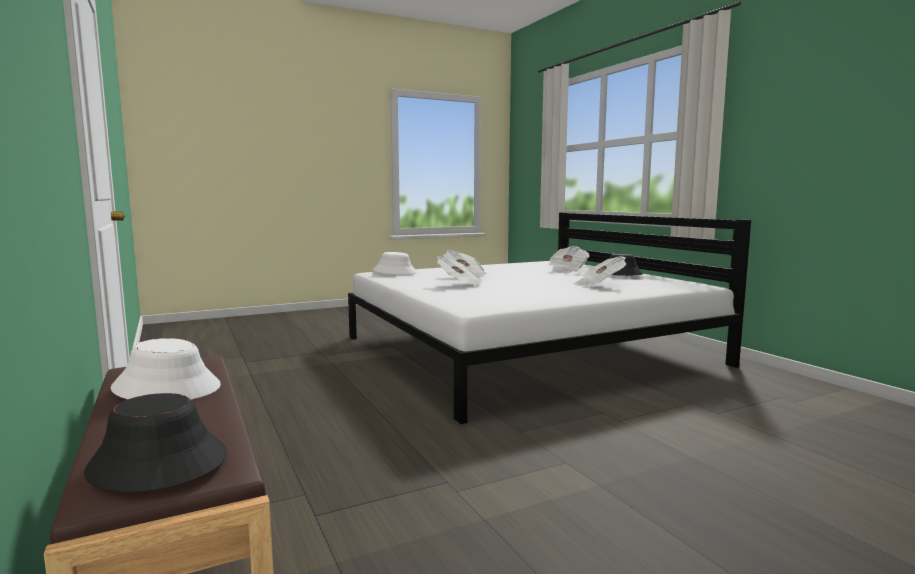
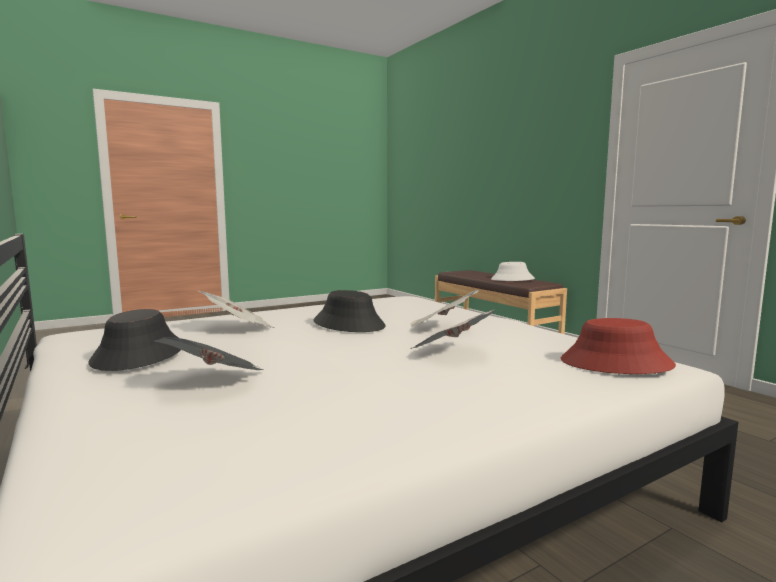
camera: 175 degrees right, 0 degrees up
(157, 463) = (467, 272): black hat -> black hat (349, 324)
(395, 272) = (615, 363): white hat -> red hat

